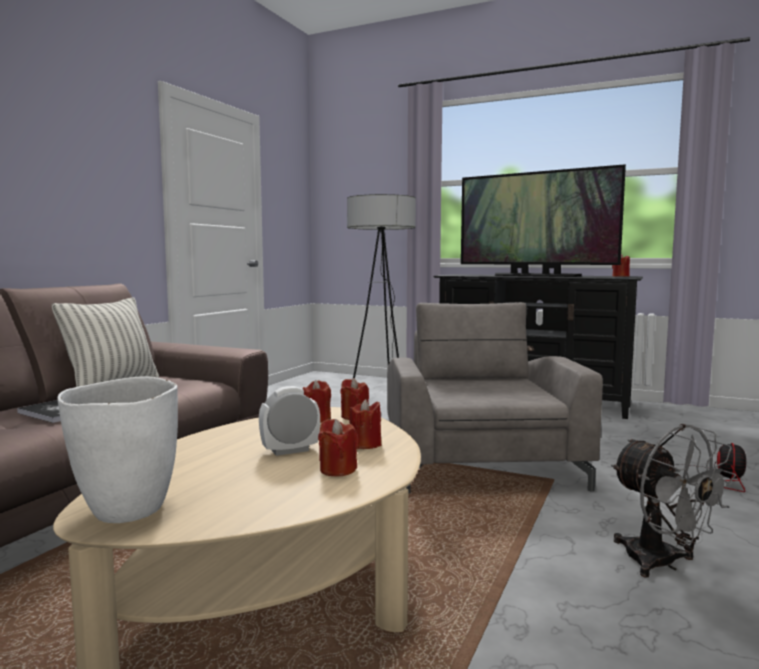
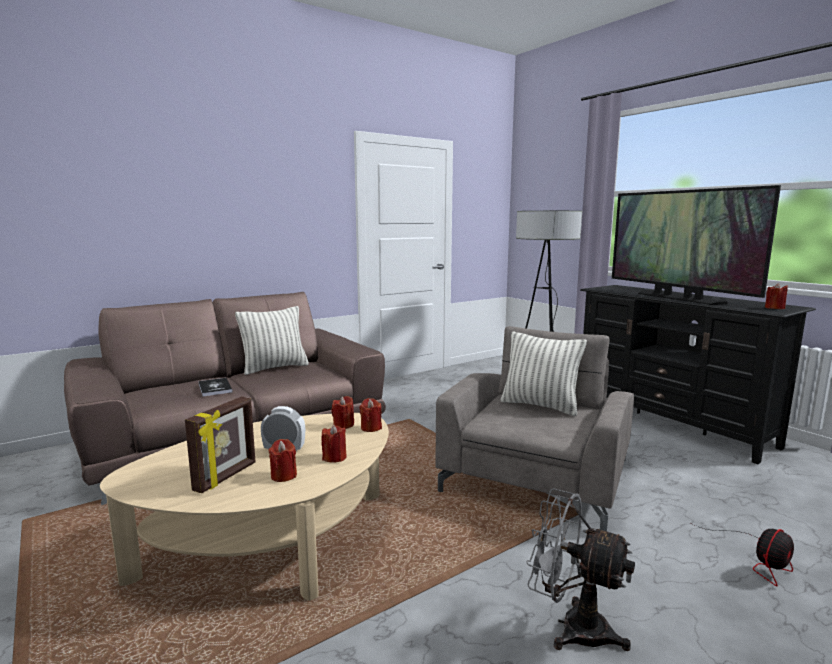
camera: 30 degrees right, 5 degrees up
(127, 511) = (145, 475): white vase -> none
(262, 486) = (226, 477): none -> picture frame
(474, 382) = (540, 405): none -> pillow
(662, 564) = (572, 627): grey fan -> grey fan turned 120 degrees clockwise

